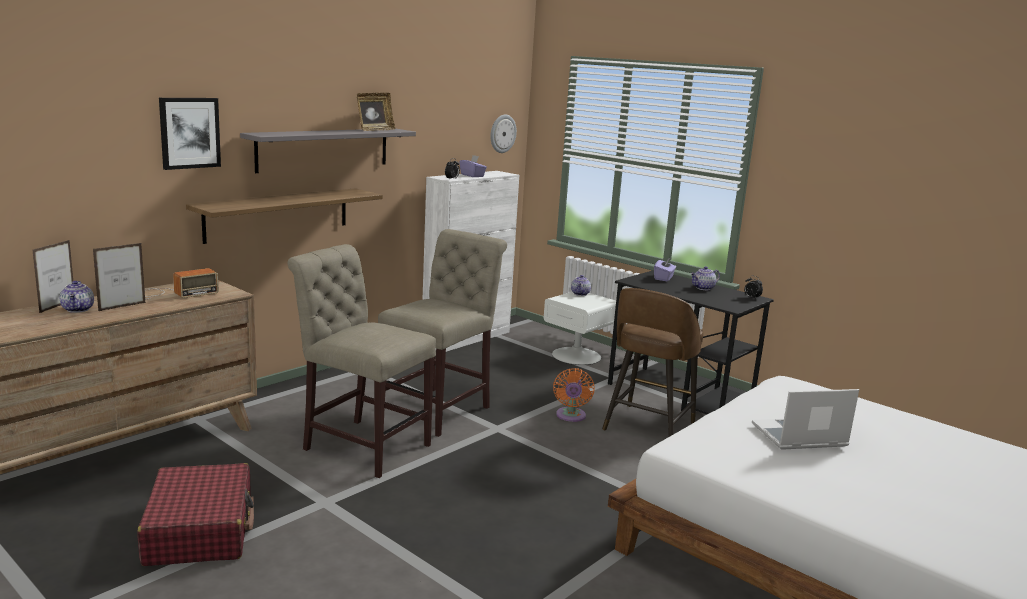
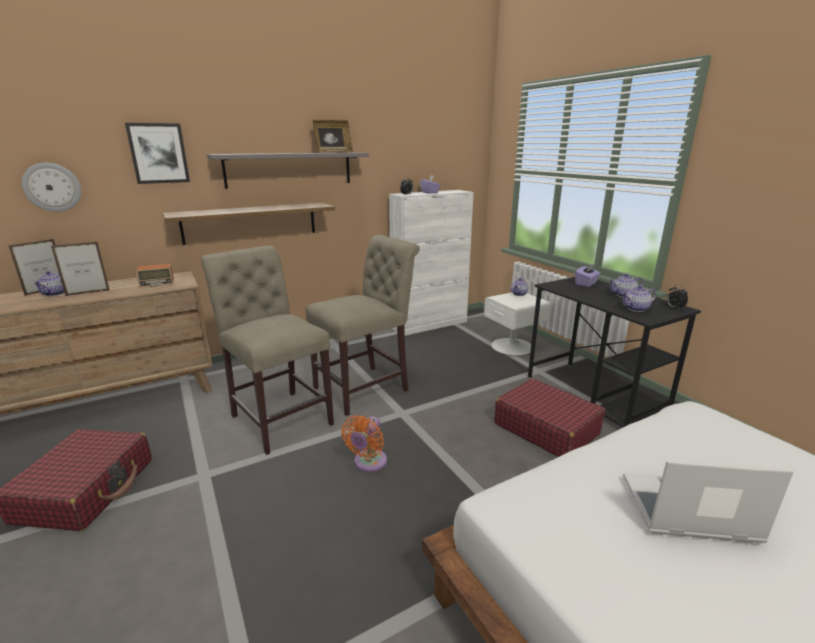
camera: 20 degrees right, 5 degrees up
(502, 133) = (464, 158): wall clock -> wall clock (52, 187)
(570, 416) = (475, 408): orange fan -> orange fan (368, 463)
(647, 427) = (545, 428): brown stool -> red suitcase
(720, 300) = (636, 309): none -> teapot

